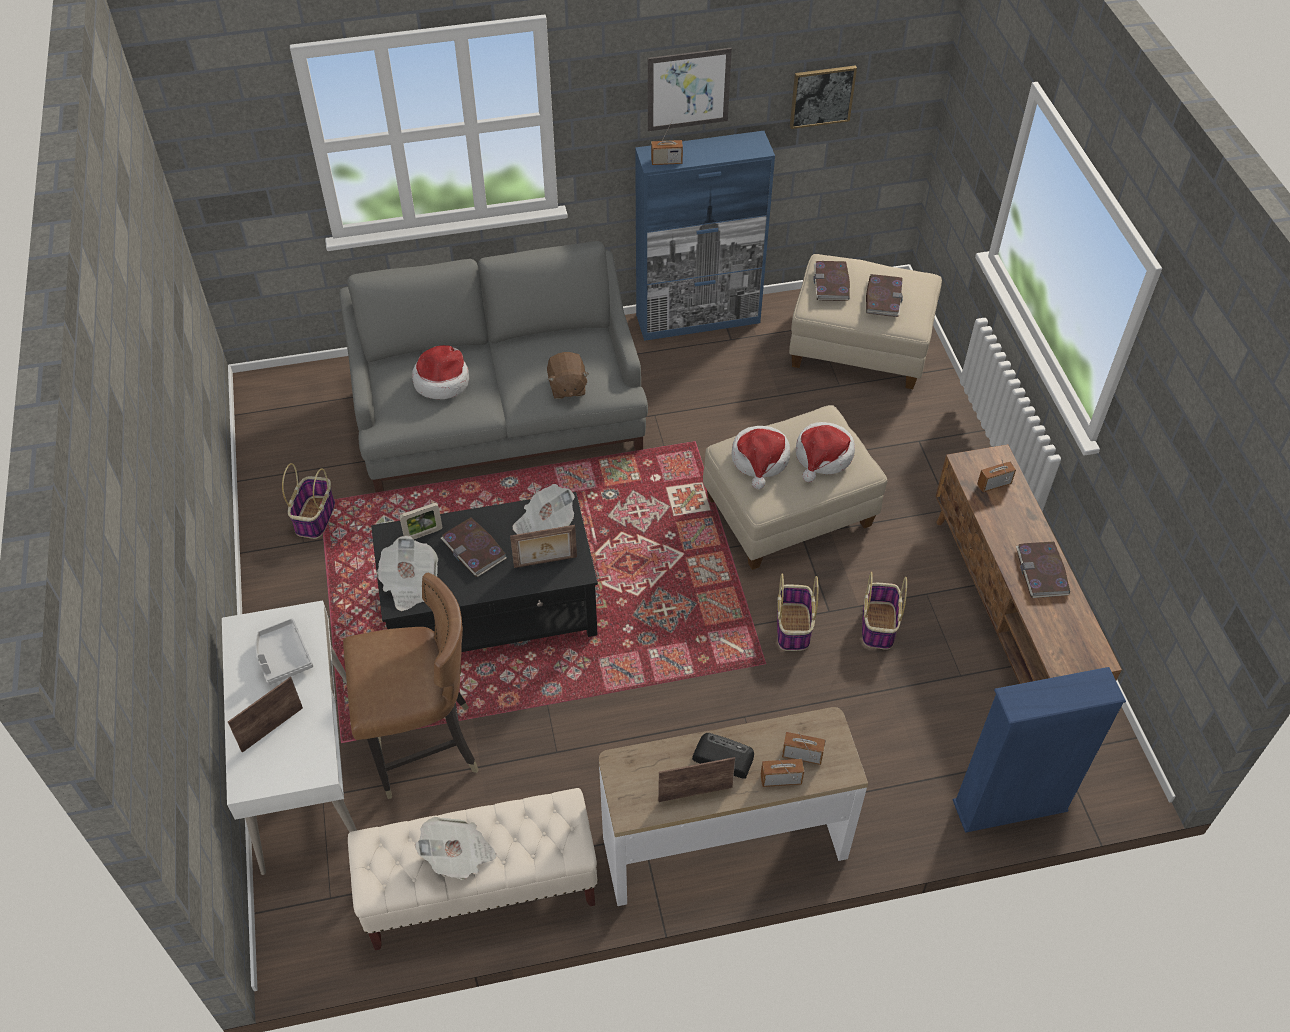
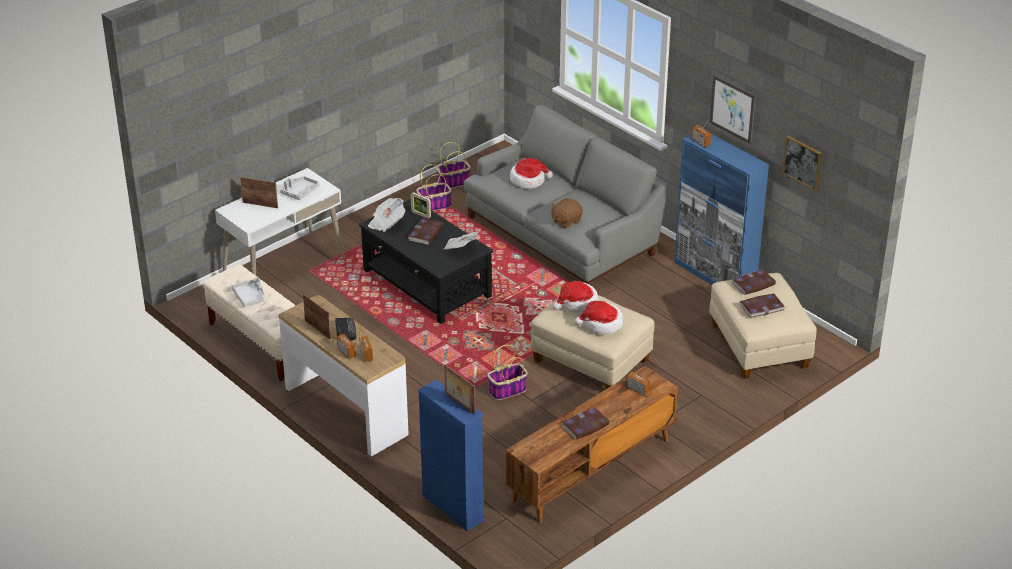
camera: 60 degrees right, 15 degrees down
(424, 748) = (326, 296): brown chair -> none
(458, 856) = (250, 297): newspaper -> grey tray
(545, 563) = (437, 258): picture frame -> picture frame (459, 403)
(878, 625) = (538, 421): basket -> basket (454, 182)

